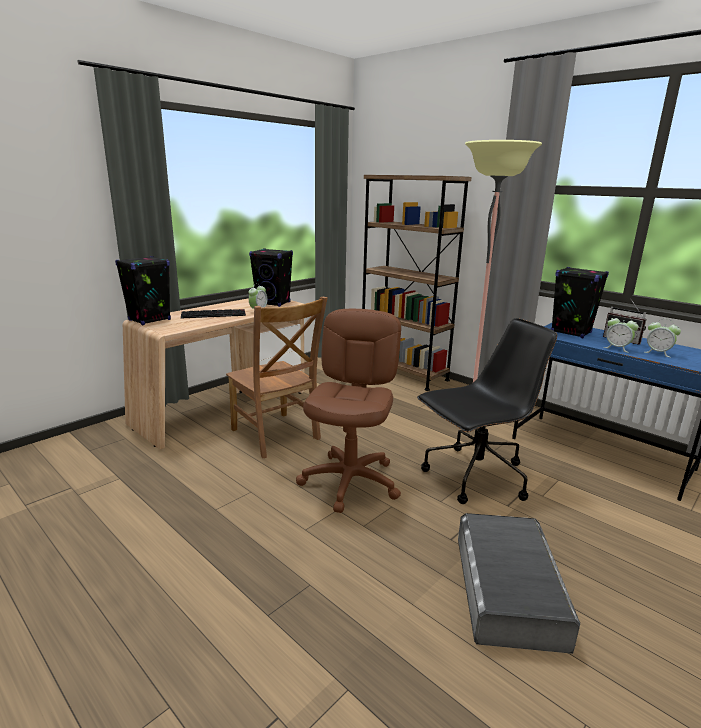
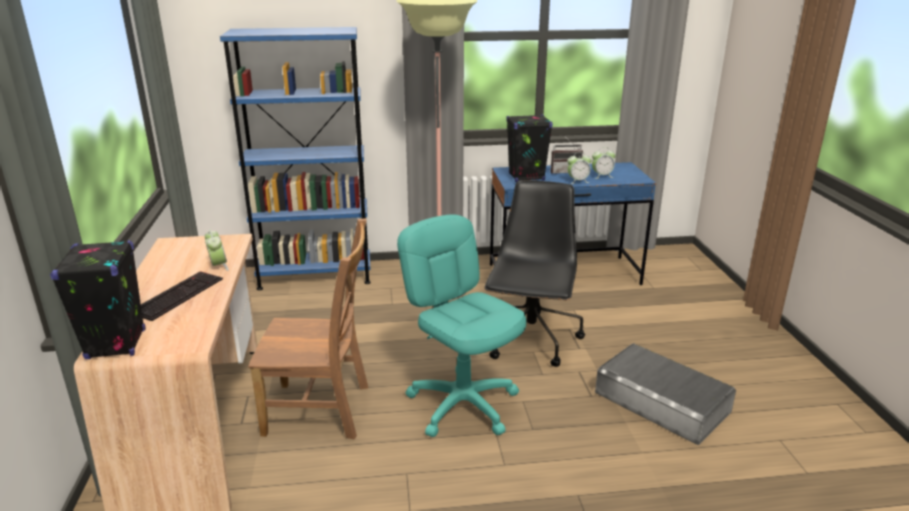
camera: 50 degrees left, 5 degrees up
(273, 303) = (204, 248): black speaker -> none
(350, 481) = (463, 404): brown office chair -> turquoise office chair
(403, 373) = (315, 275): brown bookcase -> blue bookcase

